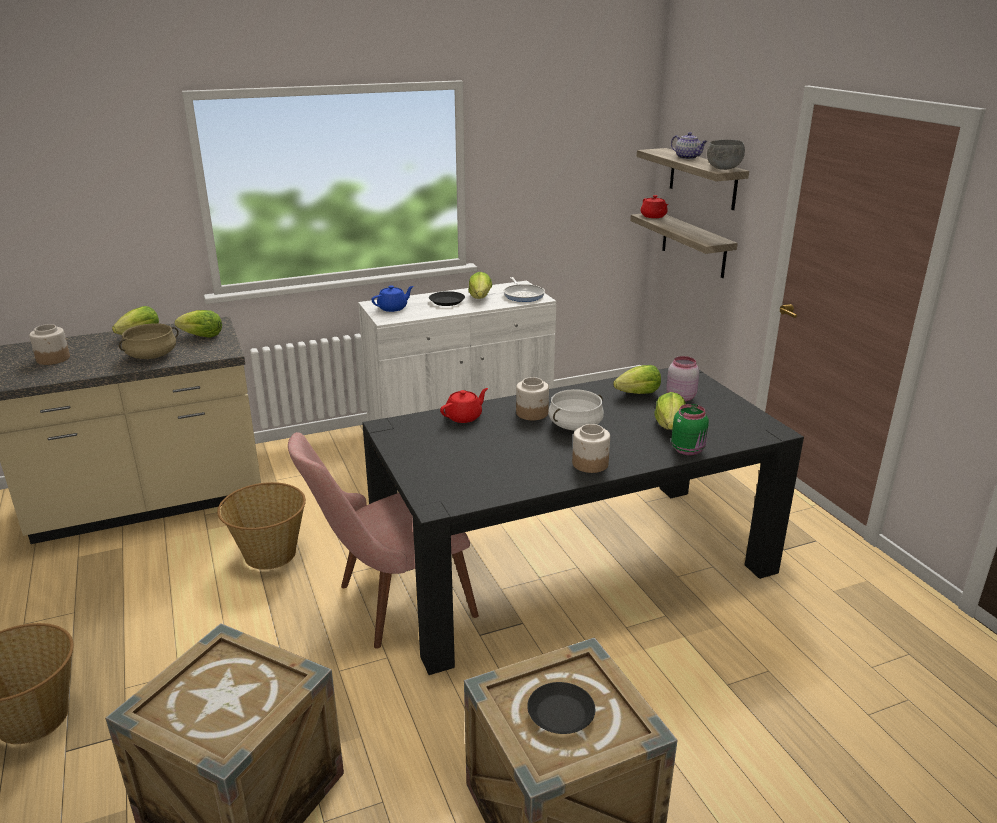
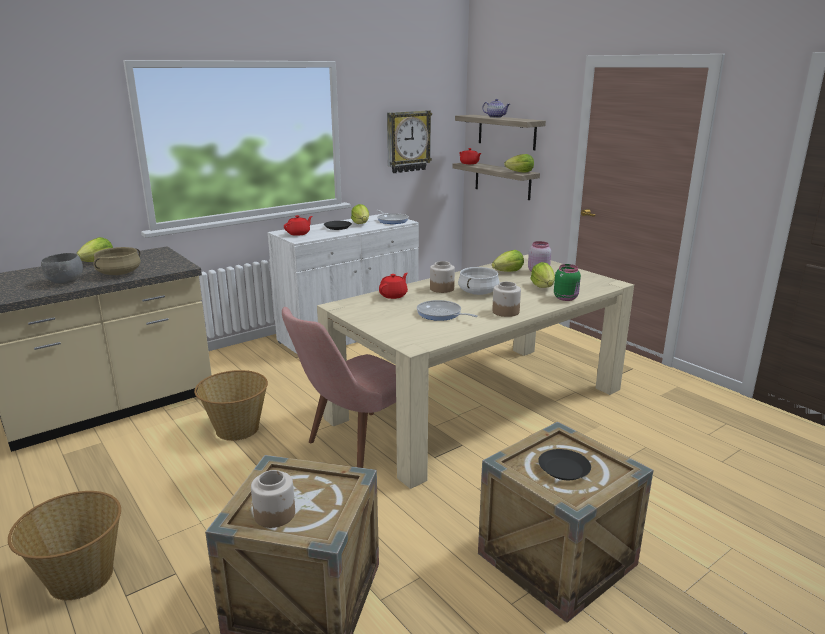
camera: 15 degrees left, 5 degrees down
(53, 359) = (28, 282): jar -> jar (275, 514)
(202, 336) = (154, 259): lettuce -> lettuce (520, 172)
(393, 308) = (299, 233): blue teapot -> red teapot
(503, 457) = (441, 314): none -> frying pan
(566, 184) = (407, 141): none -> wall clock
(572, 564) = (478, 403): black dining table -> beige dining table
(724, 169) = (528, 120): grey bowl -> grey bowl (65, 282)

